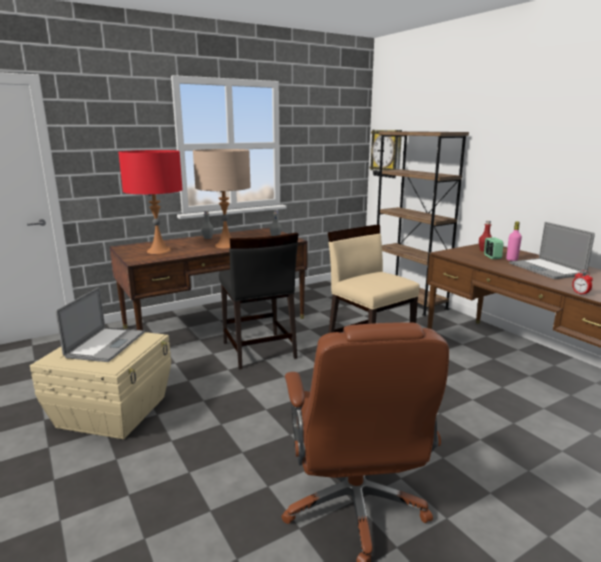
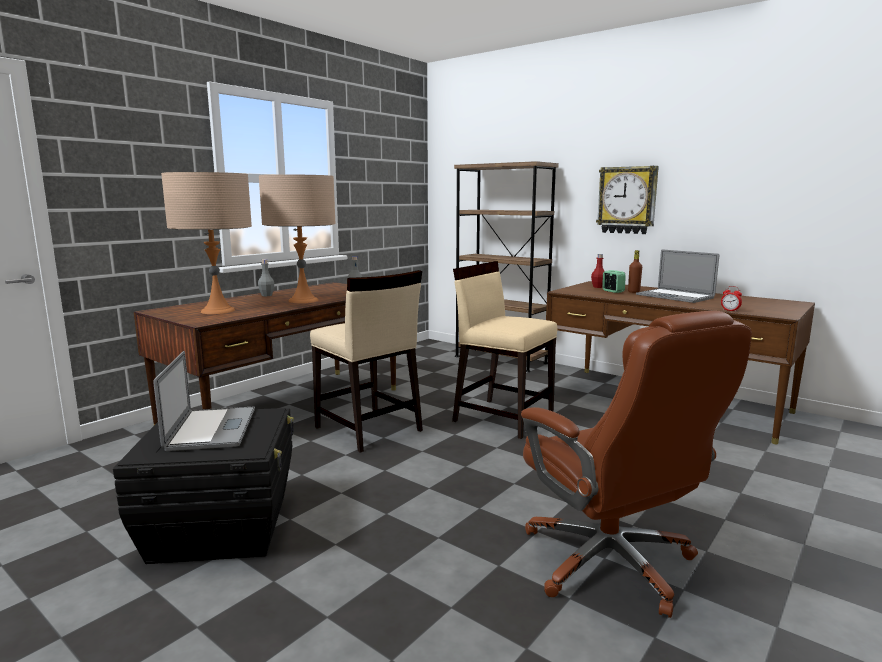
camera: 20 degrees left, 5 degrees down
(114, 411) = (222, 527): beige storage box -> black storage box
(159, 251) = (217, 311): red table lamp -> beige table lamp
(258, 350) = (368, 429): black chair -> beige chair
(386, 153) = (453, 193): wall clock -> wall clock (627, 200)
(511, 259) = (633, 292): pink bottle -> brown bottle

